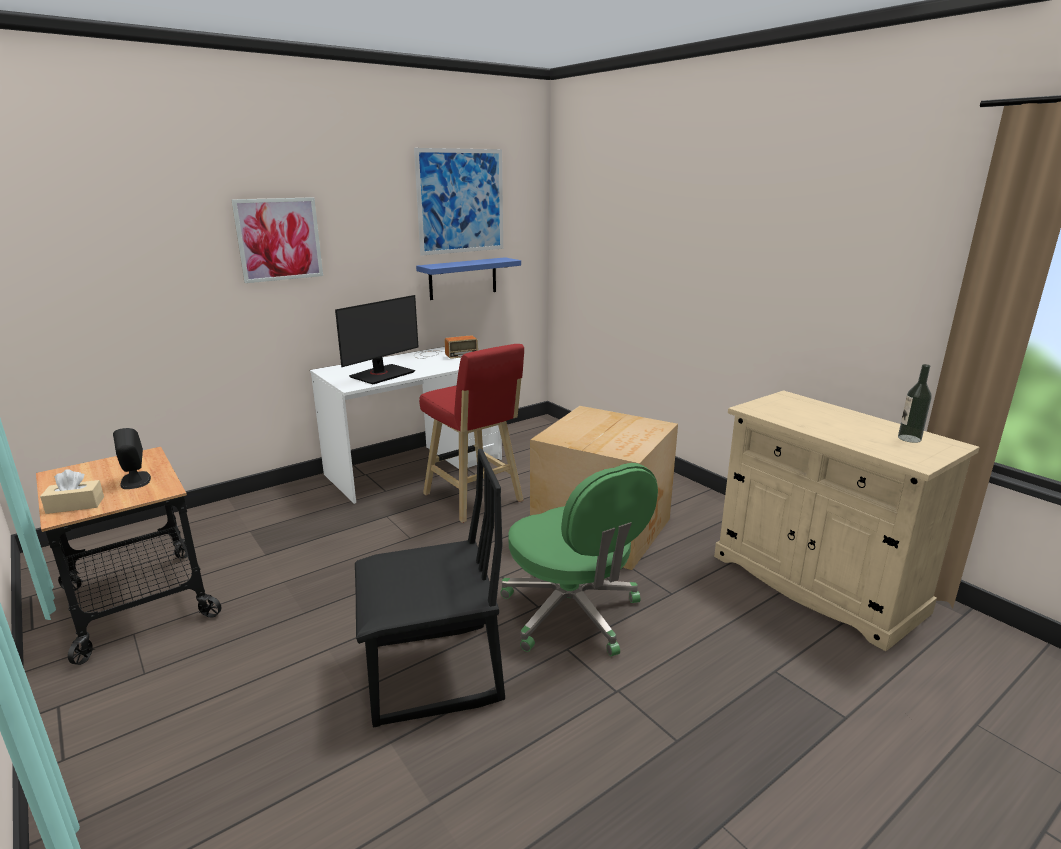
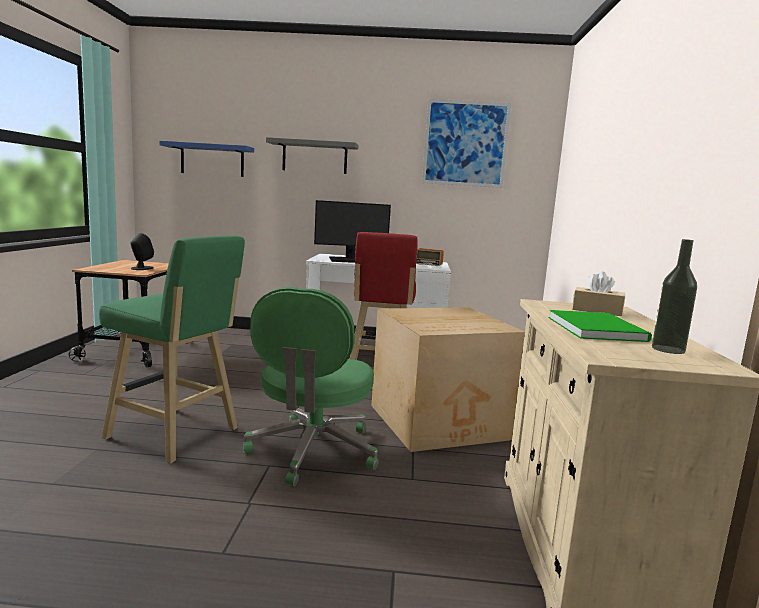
camera: 40 degrees right, 10 degrees down
(75, 505) = (101, 268): beige tissue box -> beige tissue box (597, 311)
(279, 239) = (314, 157): picture -> grey shelf
(433, 674) = (176, 435): black chair -> green stool
(463, 278) = (459, 208): blue shelf -> blue shelf (212, 160)
(843, 430) = (596, 328): none -> green book

